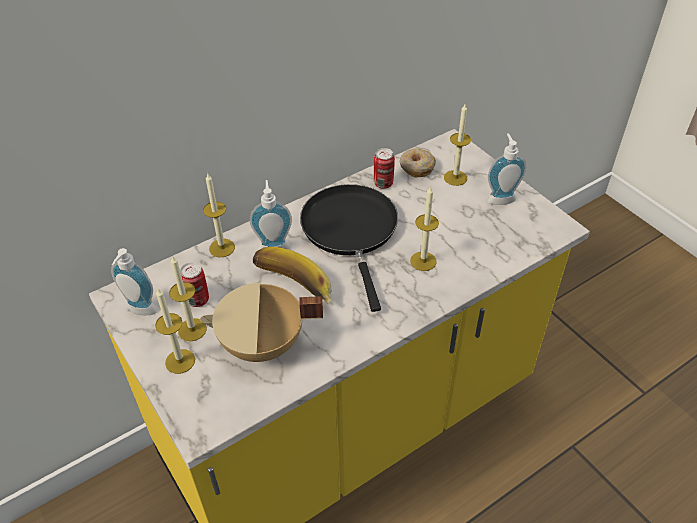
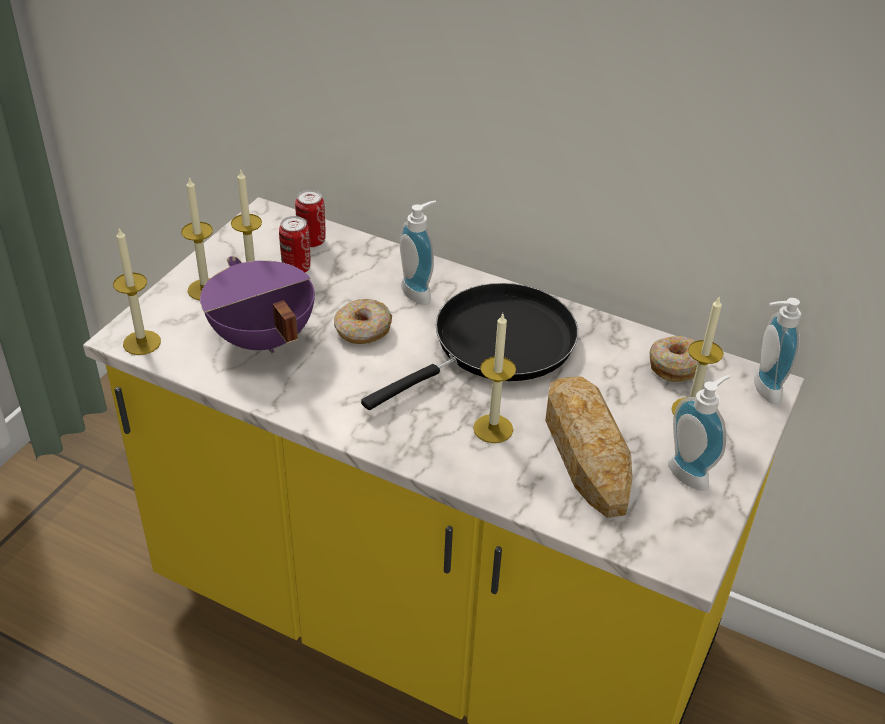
camera: 60 degrees right, 5 degrees down
(139, 311) = (254, 237): soap dispenser -> soap dispenser (761, 389)
(222, 248) = (386, 255): candle -> candle (142, 342)
(262, 346) = (261, 339): beige cooking pot -> purple cooking pot
(292, 287) = (363, 330): banana -> donut
(383, 183) = (611, 344): can -> can (312, 241)
(463, 230) = (585, 451): none -> bread

